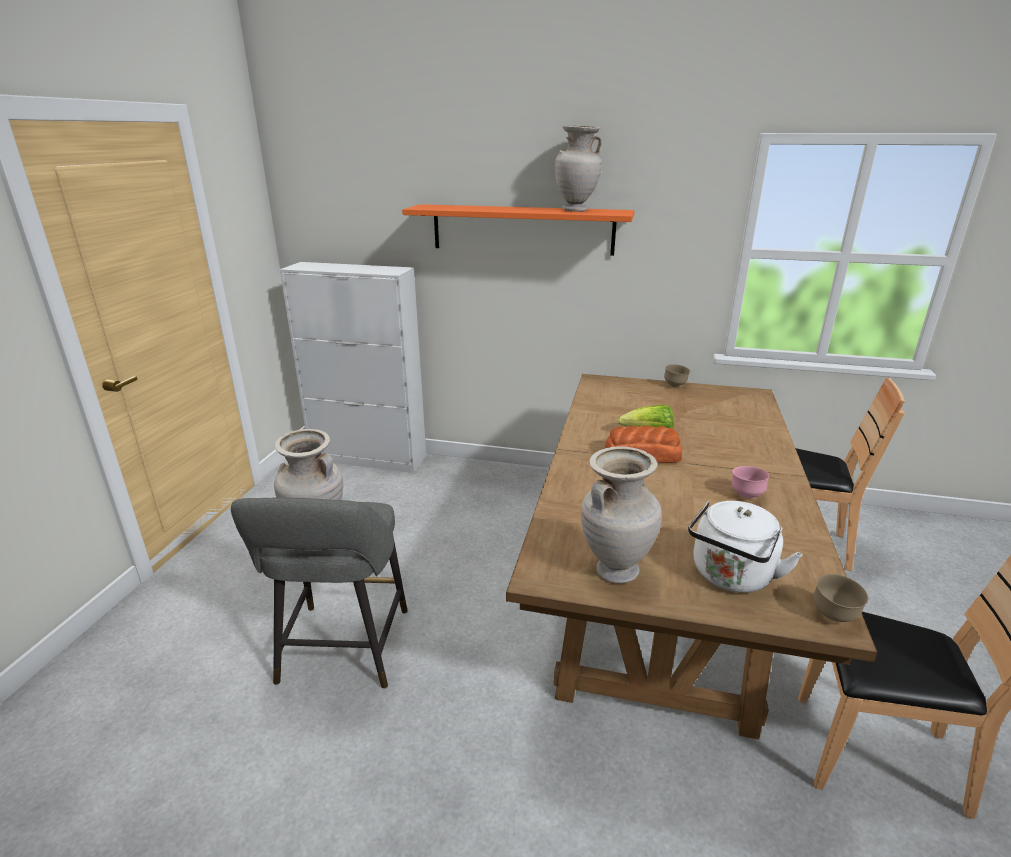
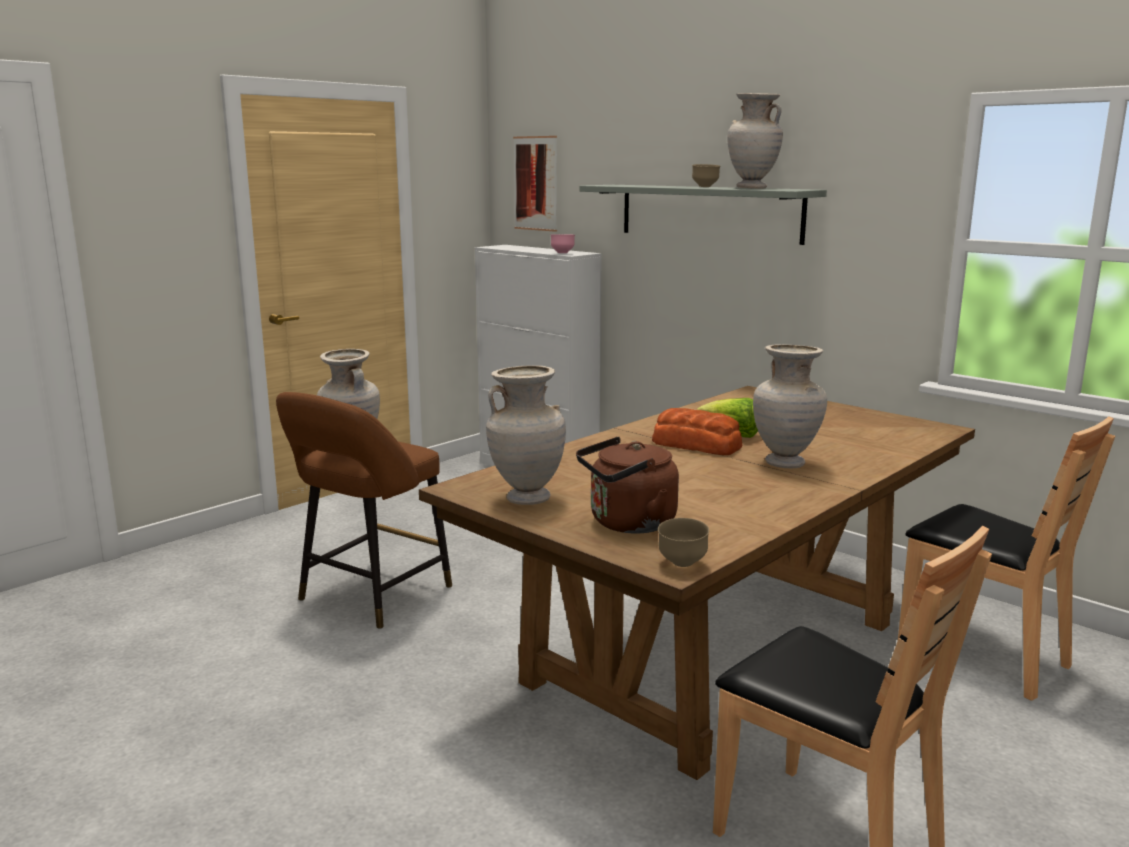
camera: 30 degrees right, 10 degrees down
(329, 202) = (535, 183): none -> picture
(342, 651) = (370, 596): grey stool -> brown stool
(522, 229) = (708, 212): orange shelf -> grey shelf
(675, 385) = (844, 408): brown bowl -> brown bowl (705, 187)
(725, 459) = (786, 463): none -> beige vase
(730, 577) = (628, 524): white kettle -> brown kettle
(746, 495) = (755, 487): pink bowl -> pink bowl (562, 253)

